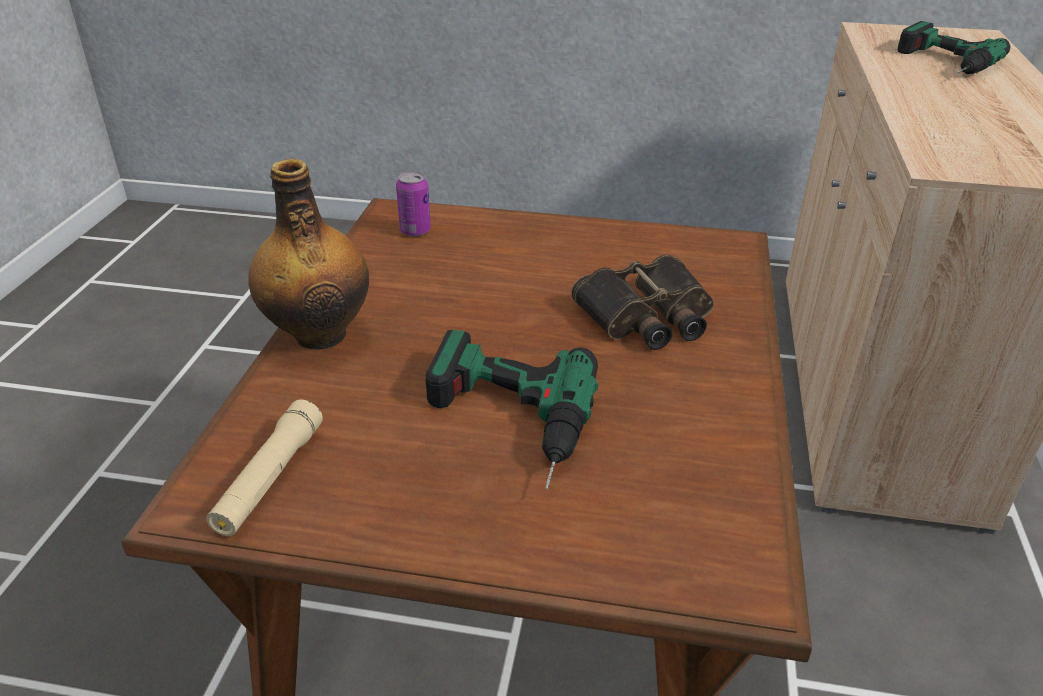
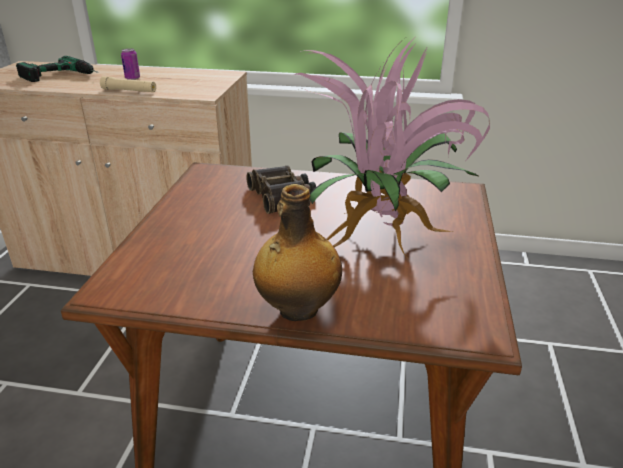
camera: 90 degrees left, 5 degrees down
(269, 478) = (452, 310): beige flashlight -> beige flashlight (129, 91)
(415, 231) = (147, 278): can -> can (132, 78)
(503, 423) = (383, 237): power drill -> potted plant

